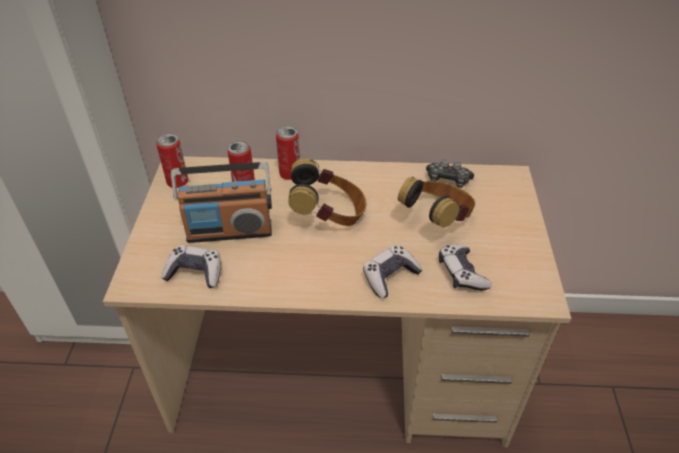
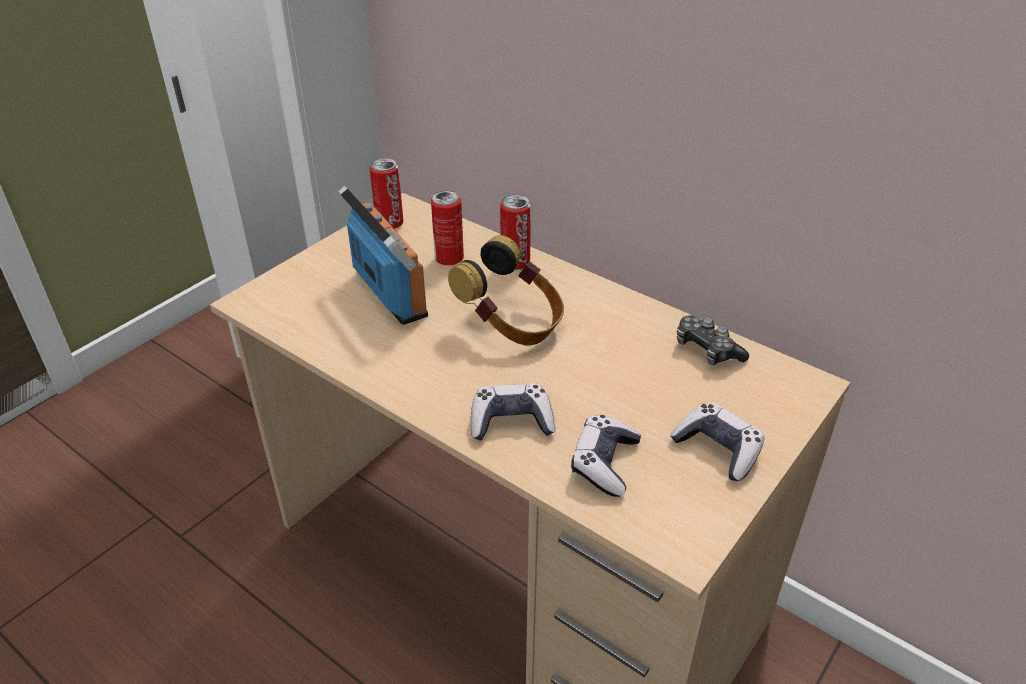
camera: 35 degrees right, 5 degrees down
(195, 273) = (314, 318): game controller -> game controller (717, 449)
(229, 231) = (389, 293): radio -> radio turned 150 degrees counterclockwise
(437, 220) = (641, 388): headphones -> none

